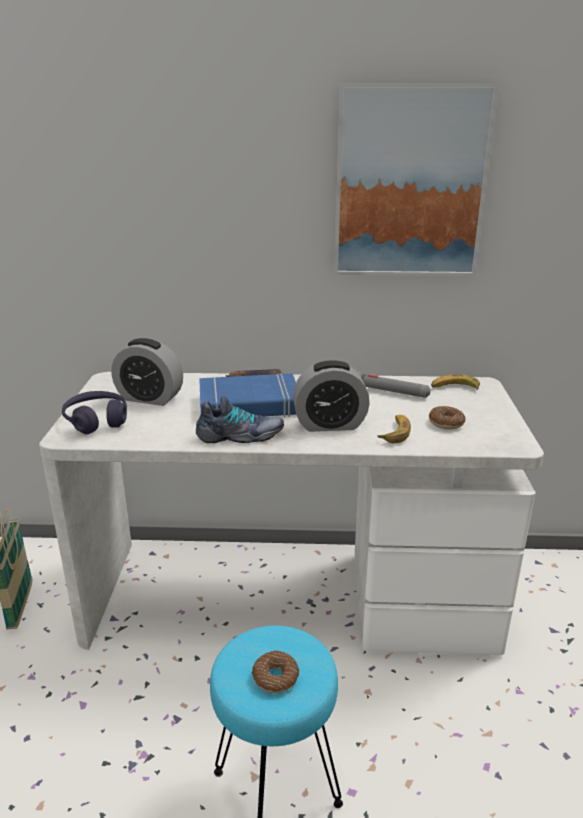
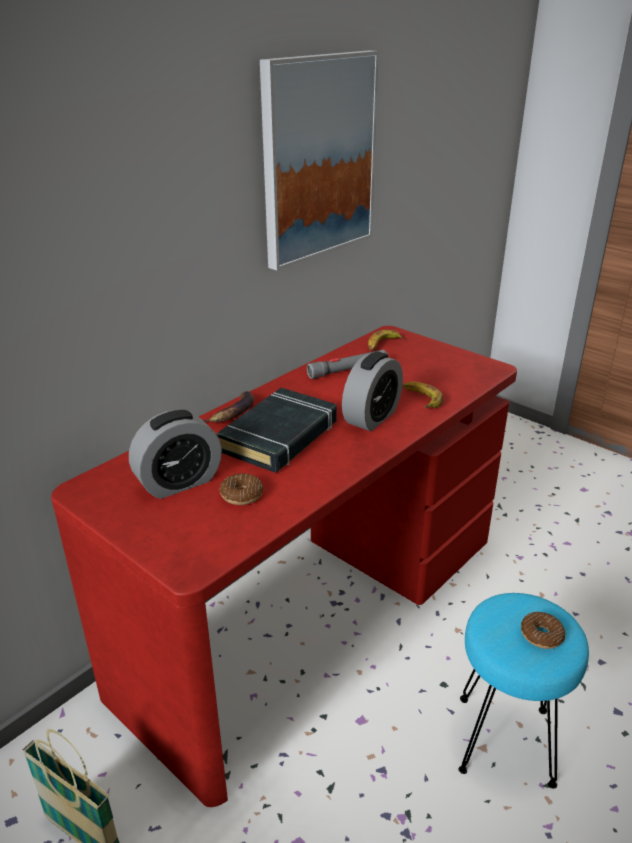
camera: 50 degrees left, 5 degrees up
(97, 420) = (182, 534): purple headphones -> none
(240, 436) = (335, 466): shoe -> none
(249, 405) = (280, 436): blue book -> black book
(291, 595) = (315, 609): white desk -> red desk
(446, 423) = (432, 374): donut -> donut (242, 495)

